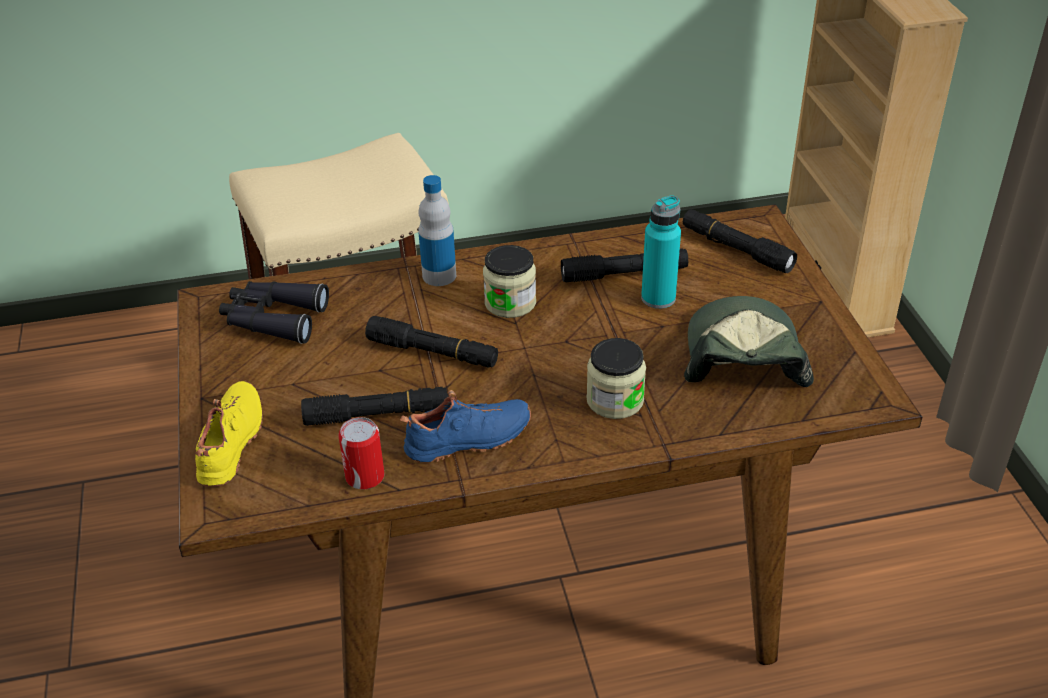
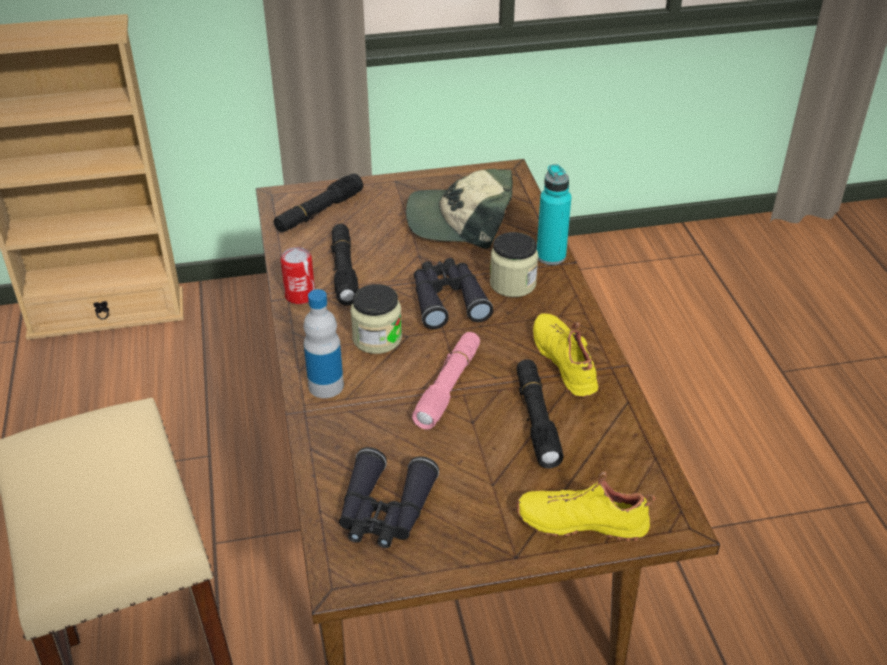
camera: 90 degrees left, 0 degrees up
(365, 476) = (615, 423): can -> can (300, 296)
(433, 353) = (448, 387): black flashlight -> pink flashlight
(469, 441) = (566, 362): blue shoe -> yellow shoe
(579, 349) = (447, 300): none -> black binoculars
(658, 298) = (381, 255): turquoise bottle -> turquoise bottle (551, 256)

